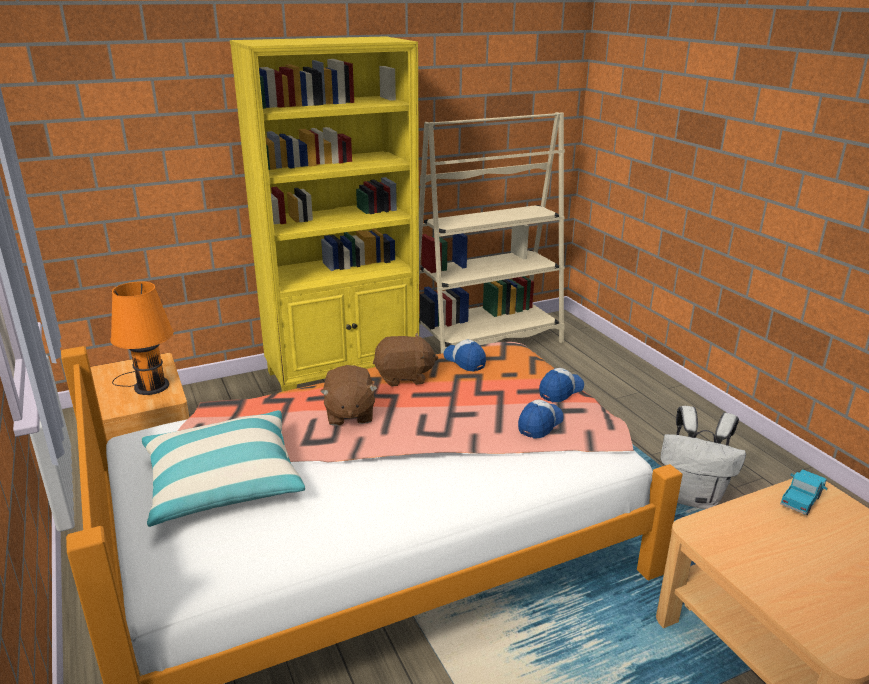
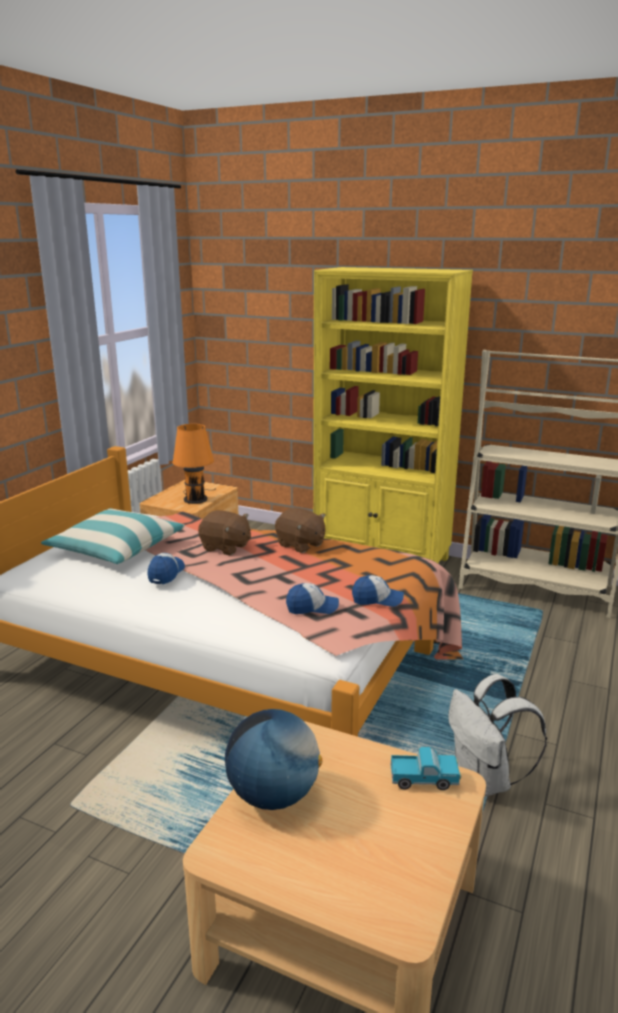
camera: 50 degrees right, 5 degrees down
(349, 414) = (225, 547): brown plush toy -> brown plush toy turned 105 degrees counterclockwise
(464, 361) = (359, 553): cap -> cap (166, 574)
(778, 583) = (273, 795): none -> globe

